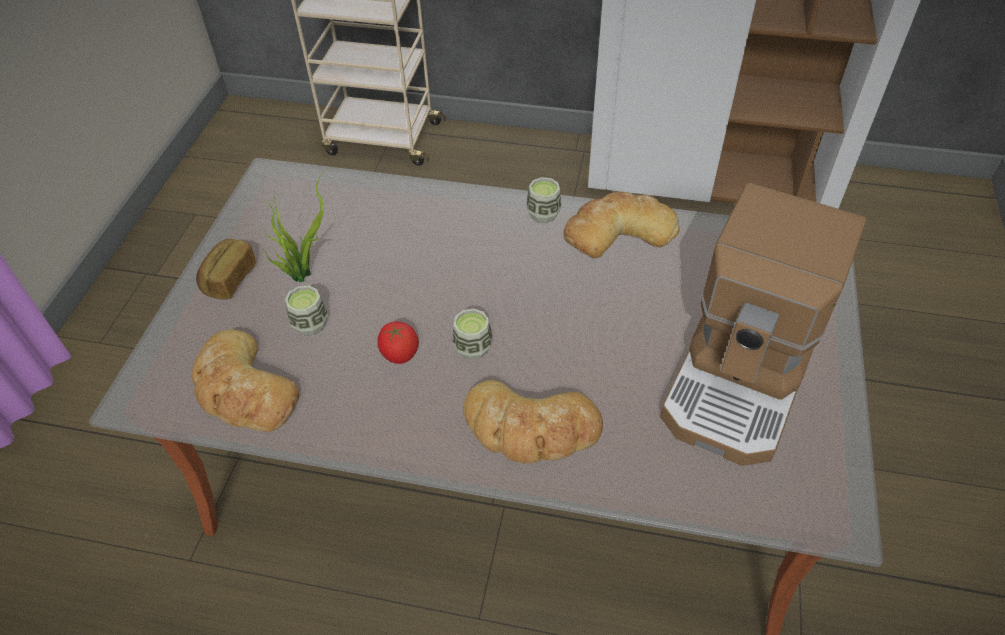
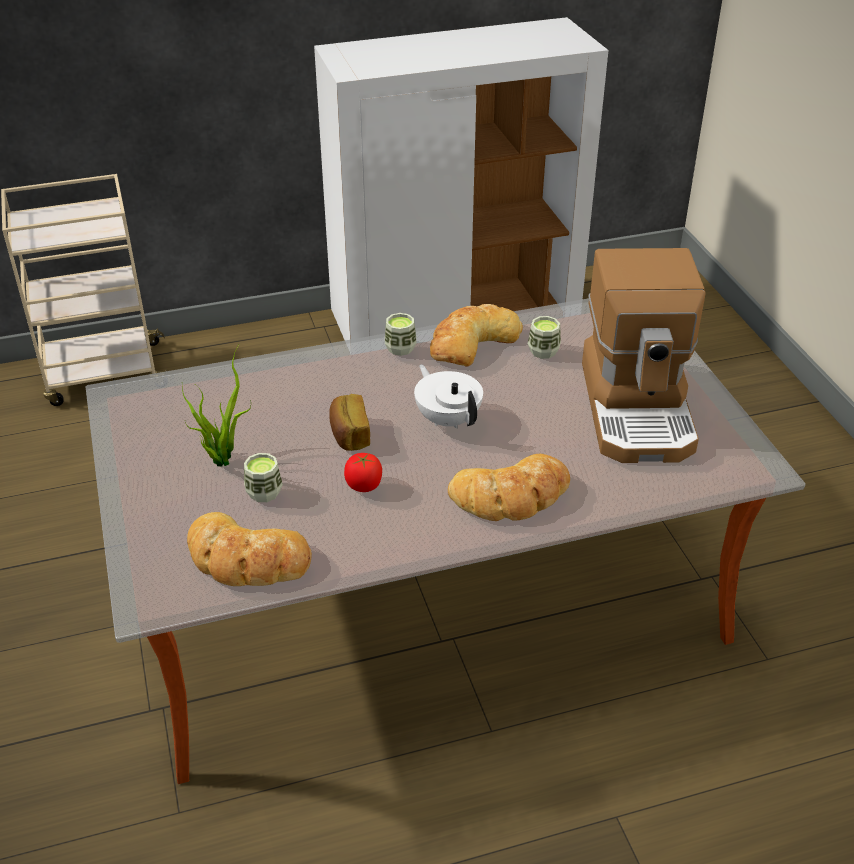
camera: 30 degrees left, 10 degrees down
(228, 279) = (153, 486): bread -> bread (349, 434)
(473, 347) = (421, 460): cup -> cup (543, 351)
(532, 311) = (448, 419): none -> white teapot

